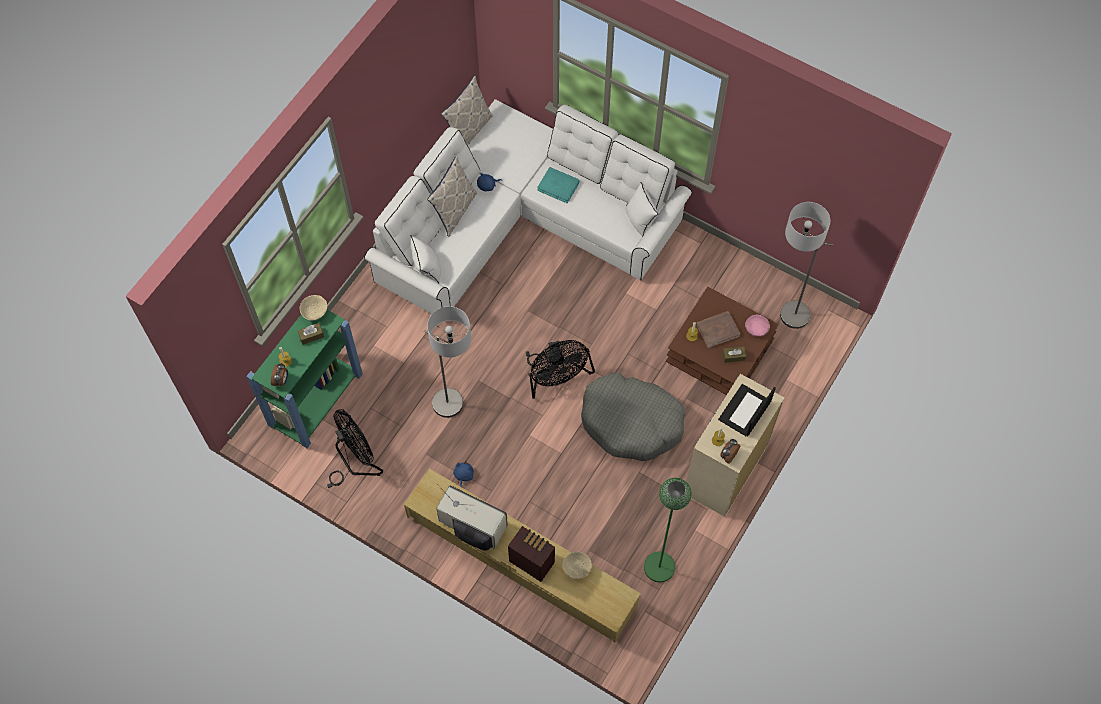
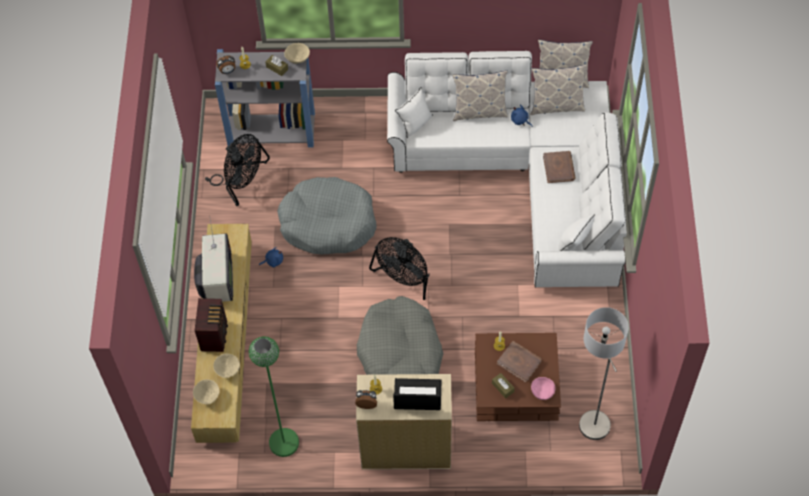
camera: 60 degrees right, 5 degrees down
(316, 399) = (272, 130): green bookcase -> grey bookcase
(456, 407) = (328, 223): grey floor lamp -> grey dog bed
(493, 150) = (556, 106): none -> pillow
(558, 186) = (559, 168): turquoise book -> brown book
(592, 600) = (207, 396): none -> beige bowl

